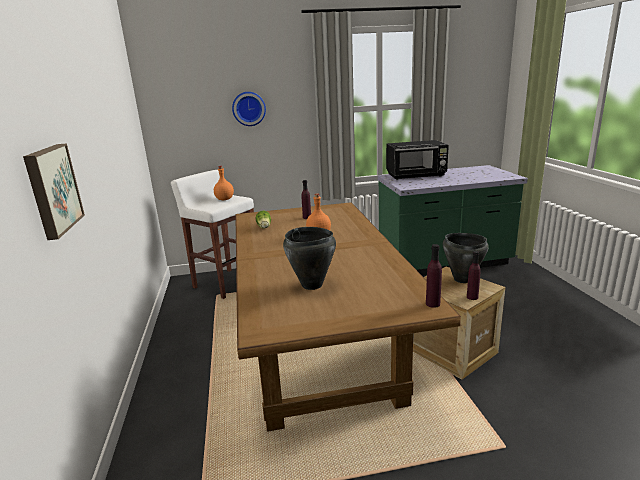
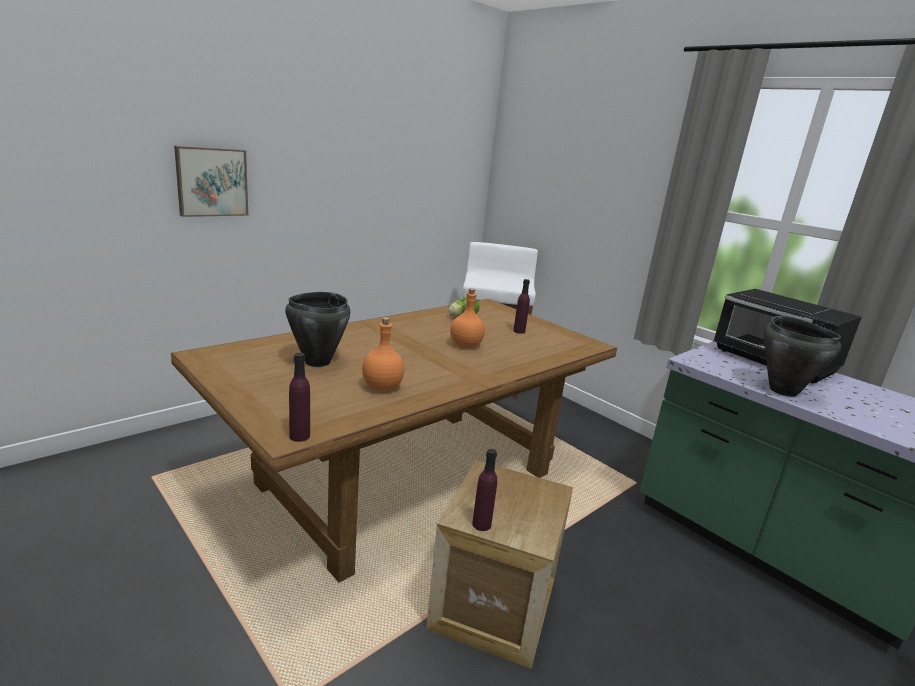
camera: 55 degrees right, 0 degrees up
(224, 199) = (509, 282): orange bottle -> orange bottle (382, 386)
(249, 108) = (590, 182): wall clock -> none
(462, 279) = (538, 508): black cooking pot -> black cooking pot (783, 390)

